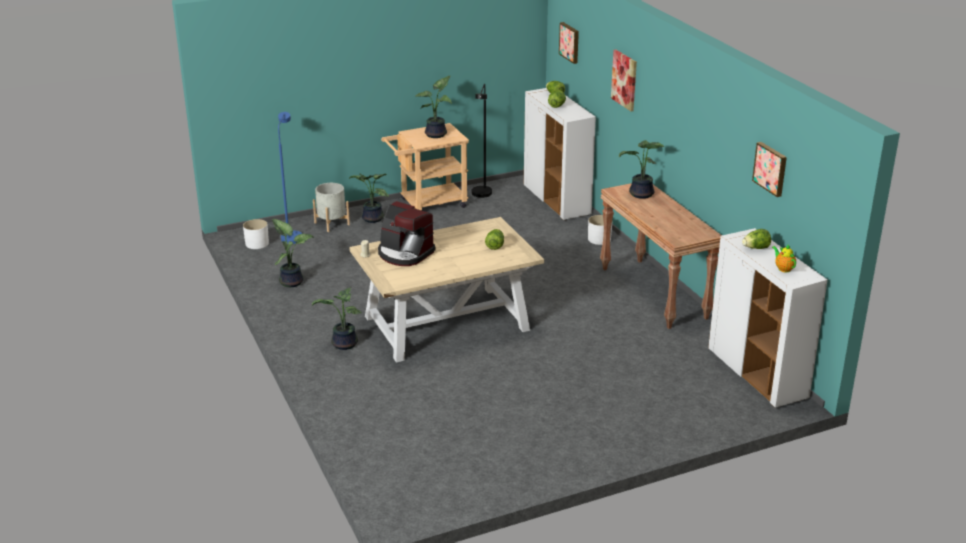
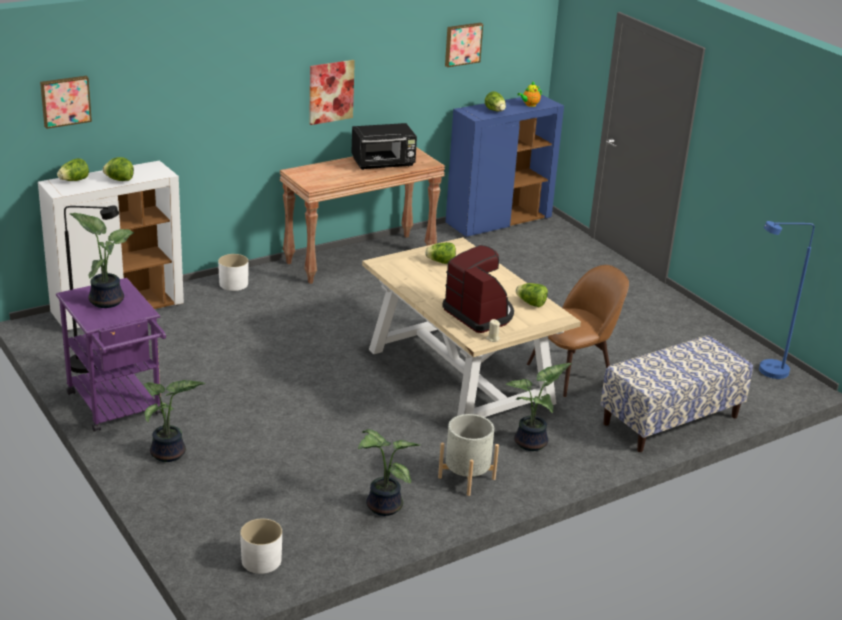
camera: 100 degrees left, 0 degrees up
(292, 236) = (230, 526): blue floor lamp -> blue floor lamp (765, 371)
(332, 223) = (185, 491): grey planter -> grey planter (466, 478)
(356, 416) = (670, 420): none -> bench
(404, 254) = (480, 314): coffee machine -> coffee machine turned 60 degrees counterclockwise
(417, 276) = (531, 303): none -> lettuce
(427, 204) = (118, 408): beige cart -> purple cart
(443, 377) = (572, 372): none -> brown chair
(624, 80) = (209, 84): picture -> picture (331, 91)
(641, 195) = (322, 174): potted plant -> none
(671, 220) = (383, 163): none -> black microwave
(757, 374) = (498, 221): white cabinet -> blue cabinet

